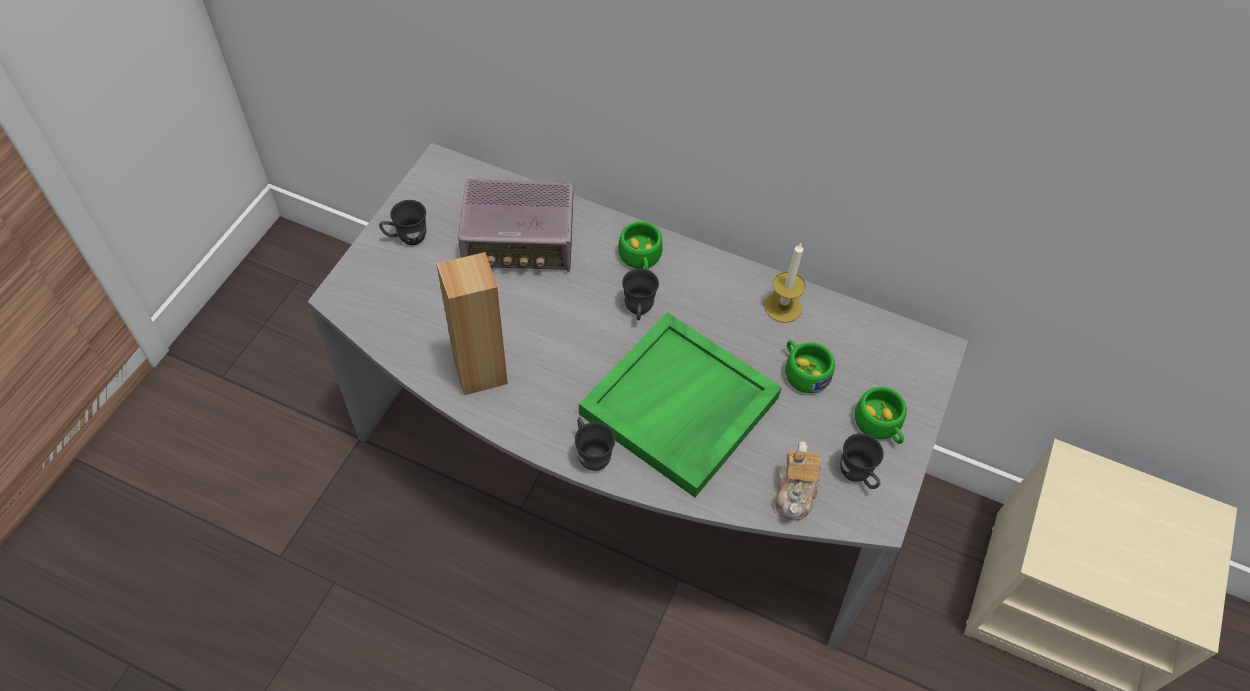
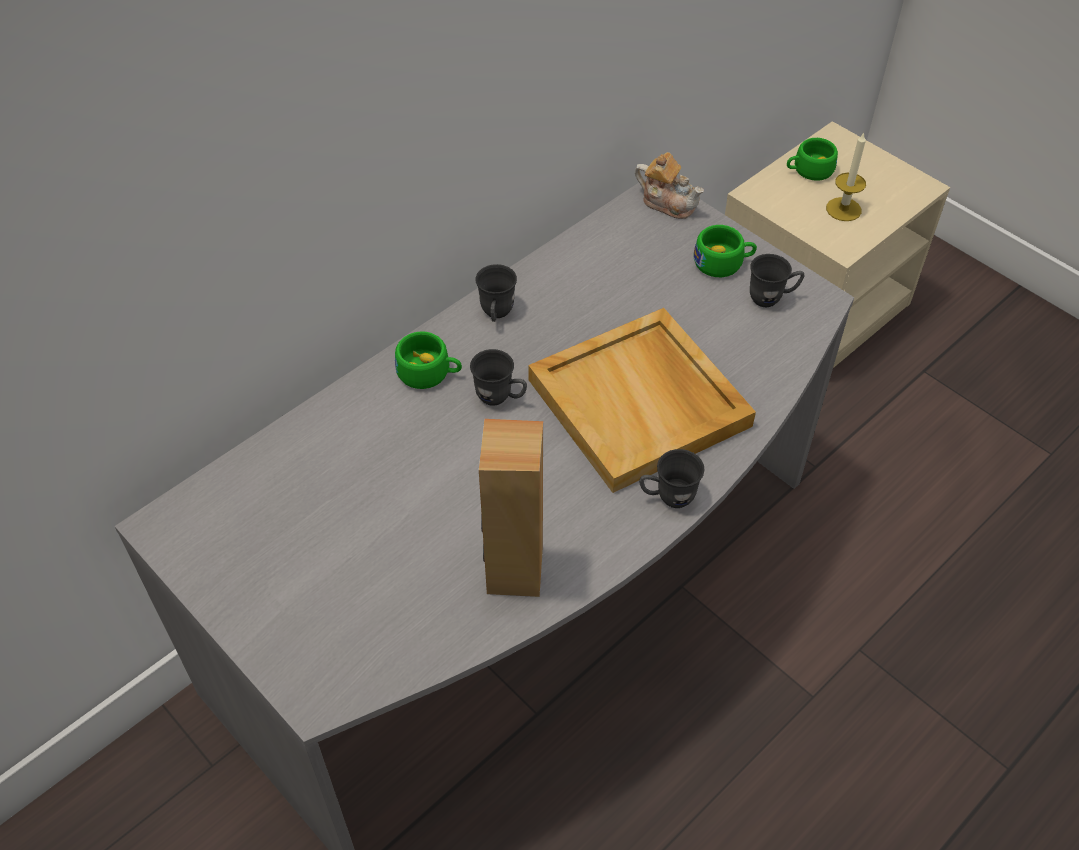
camera: 65 degrees left, 5 degrees down
(406, 238) = (263, 595): grey mug -> grey mug (496, 314)
(519, 242) = (341, 477): radio -> none
(680, 407) = (641, 403): green tray -> beige tray
(783, 307) = (555, 281): candle -> candle (843, 209)
(795, 492) = (773, 348): teapot -> teapot (668, 202)
(803, 371) = (639, 293): green cup -> green cup (809, 170)

